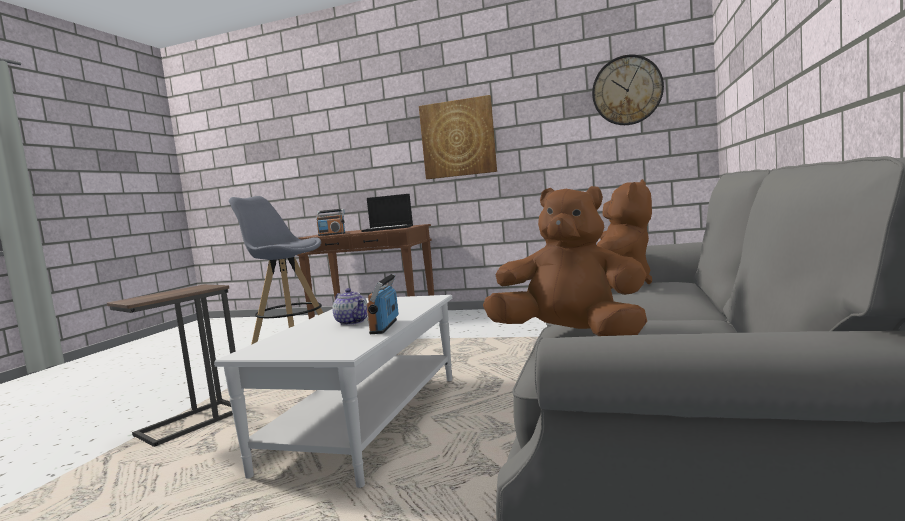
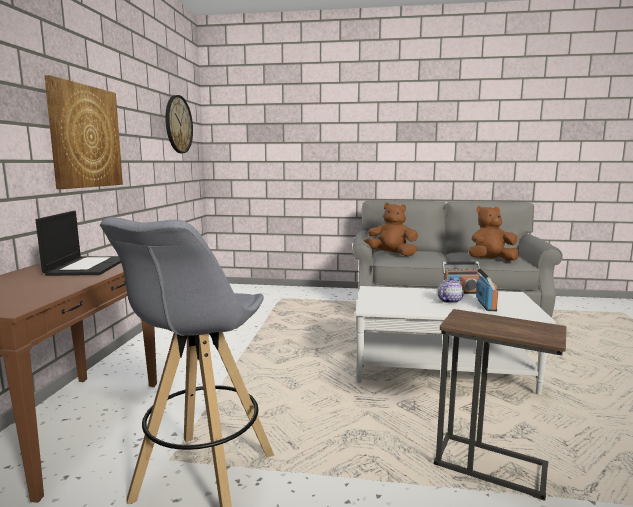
camera: 100 degrees left, 5 degrees up
(332, 234) = (62, 290): radio -> radio (486, 305)
(570, 336) = (490, 261): brown plush toy -> brown plush toy turned 60 degrees clockwise

